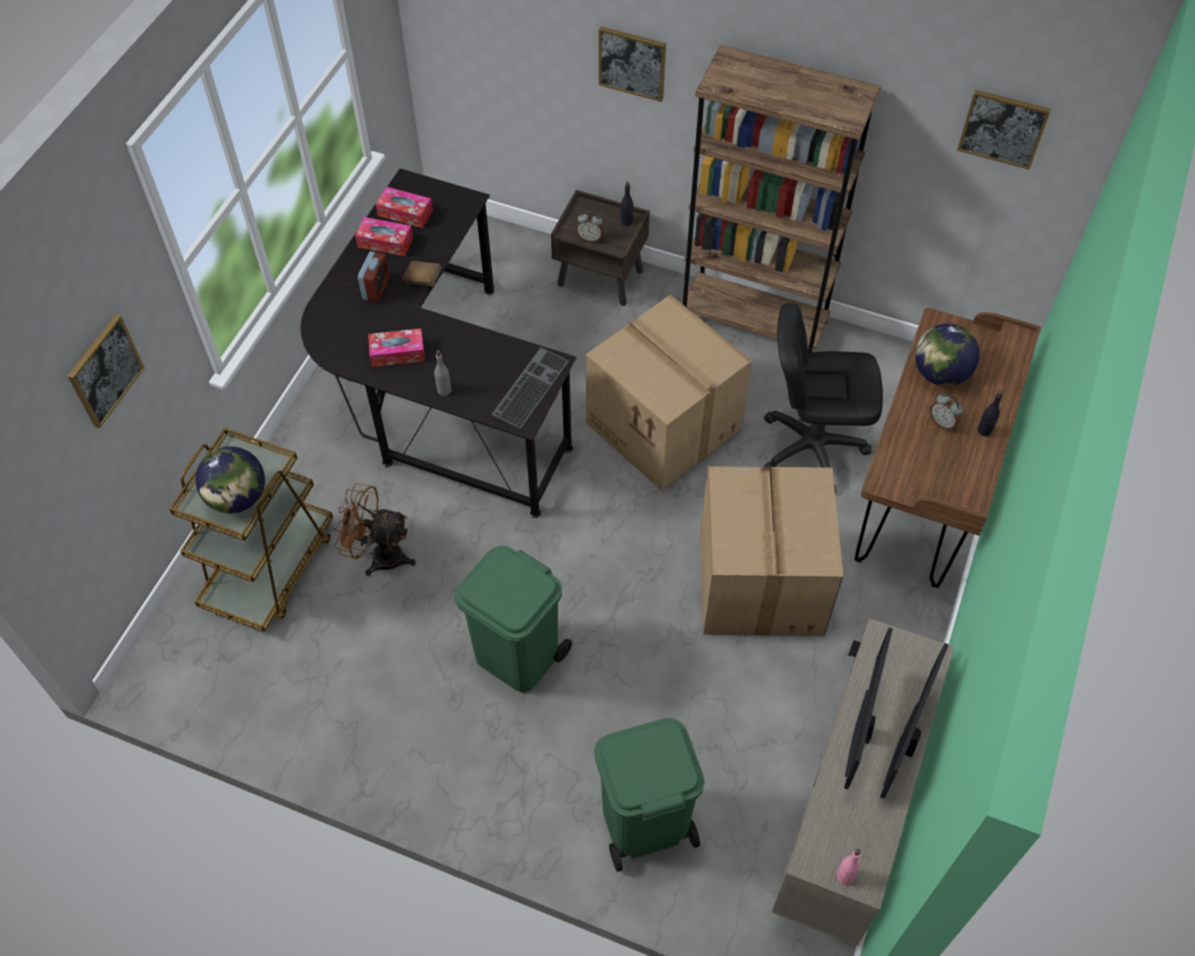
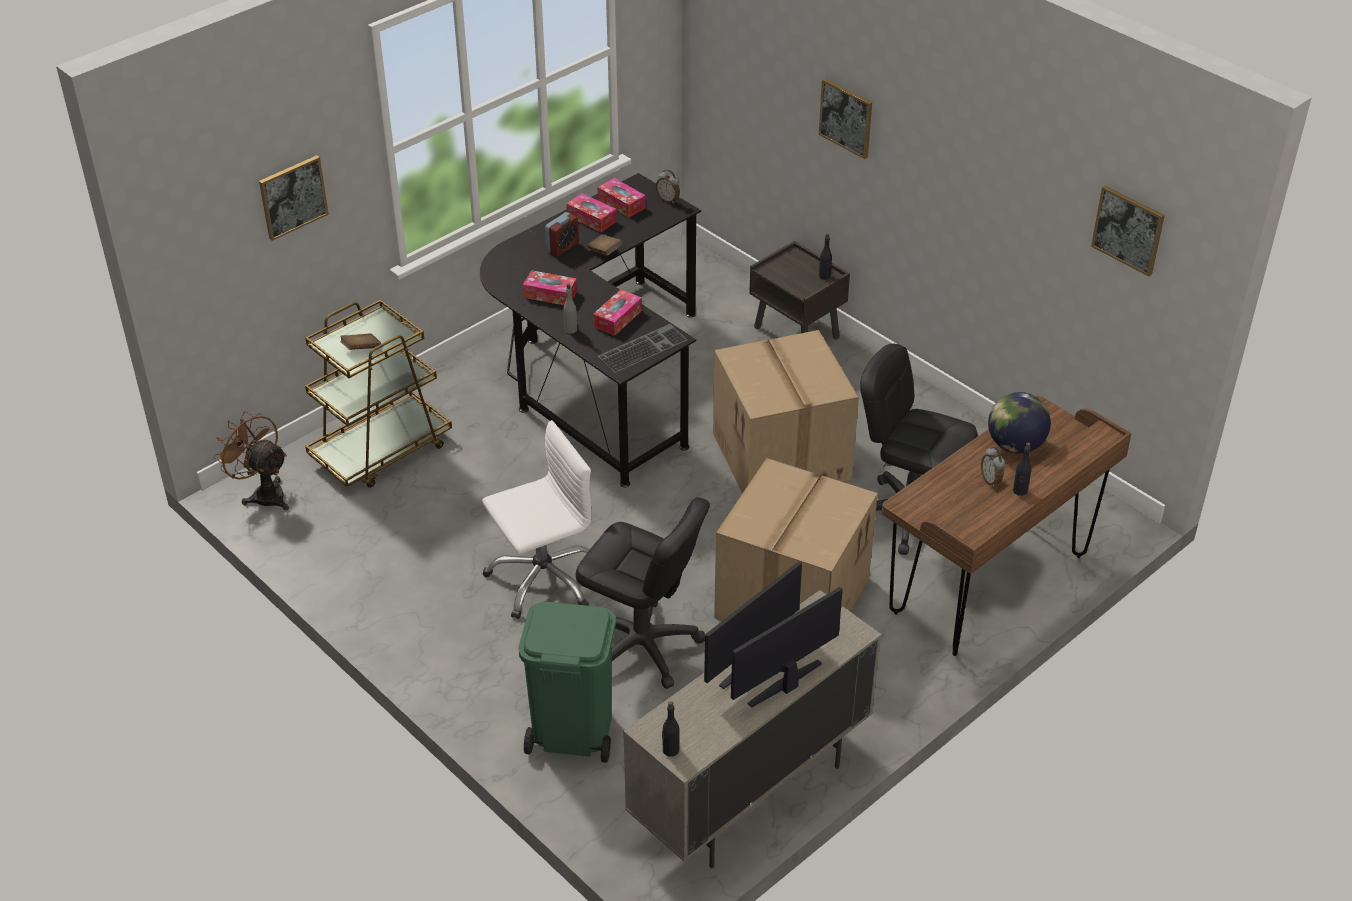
camera: 25 degrees right, 15 degrees down
(237, 498) = (361, 349): globe -> brown book
(379, 555) = (474, 471): brown fan -> brown fan (263, 493)
(484, 359) = (617, 319): none -> tissue box
(518, 656) = (543, 578): green trash can -> white office chair
(590, 238) = (783, 279): alarm clock -> alarm clock (668, 199)
(655, 695) = (642, 646): none -> black office chair
(753, 322) = (917, 406): brown bookcase -> none
(845, 876) = (670, 750): pink bottle -> black bottle

